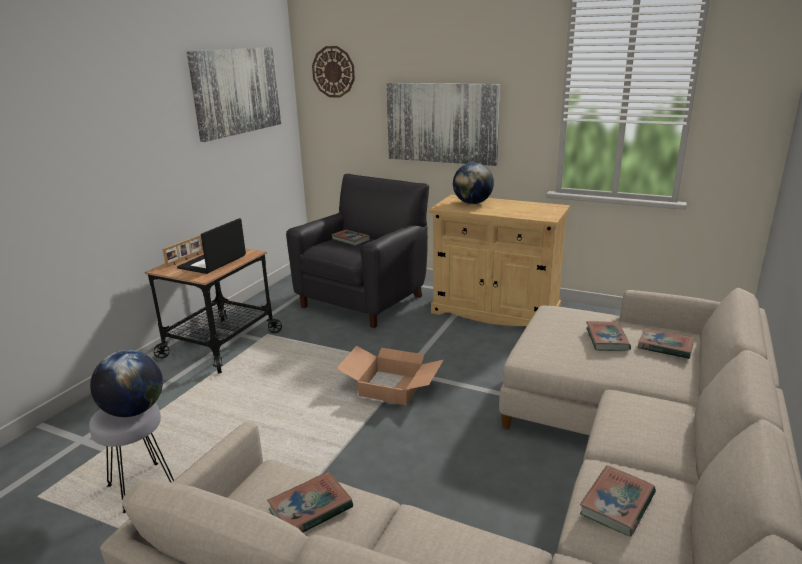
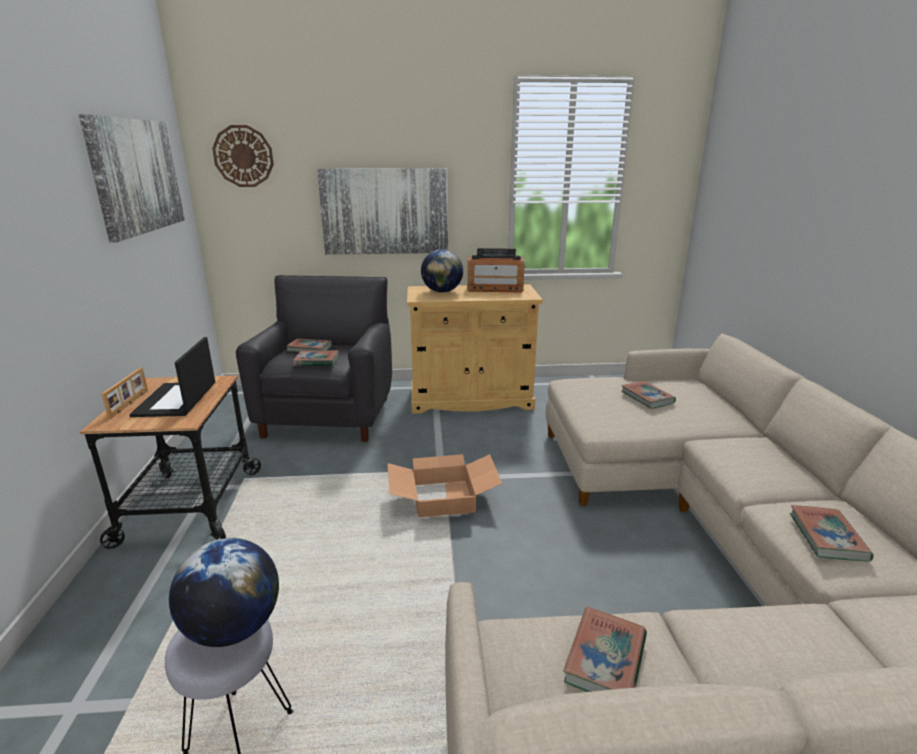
camera: 30 degrees left, 0 degrees up
(526, 206) = (495, 288): none -> radio
(665, 347) = (693, 394): book -> book (316, 361)

